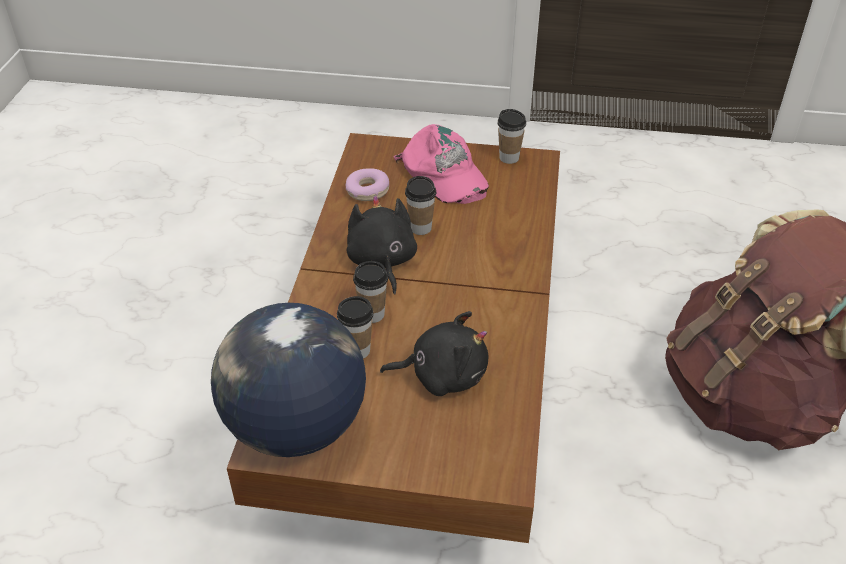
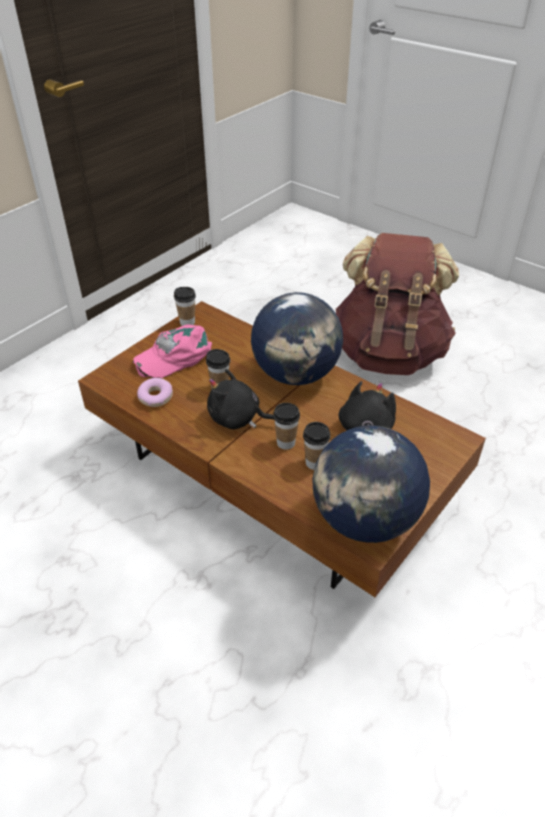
camera: 60 degrees left, 0 degrees up
(443, 174) = (174, 356): pink cap -> pink cap turned 150 degrees clockwise
(498, 277) = (296, 374): none -> globe

